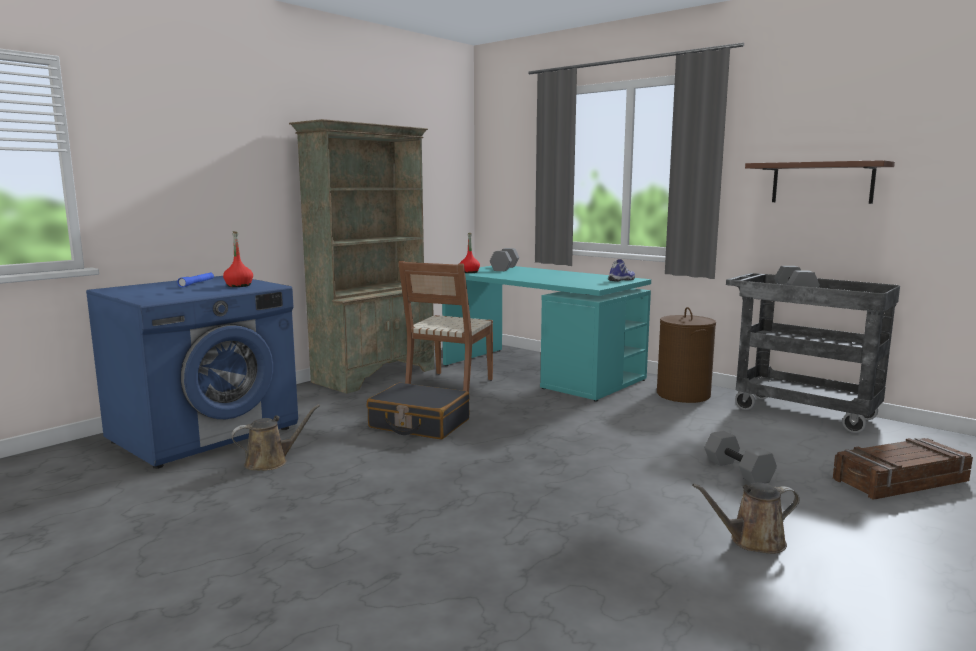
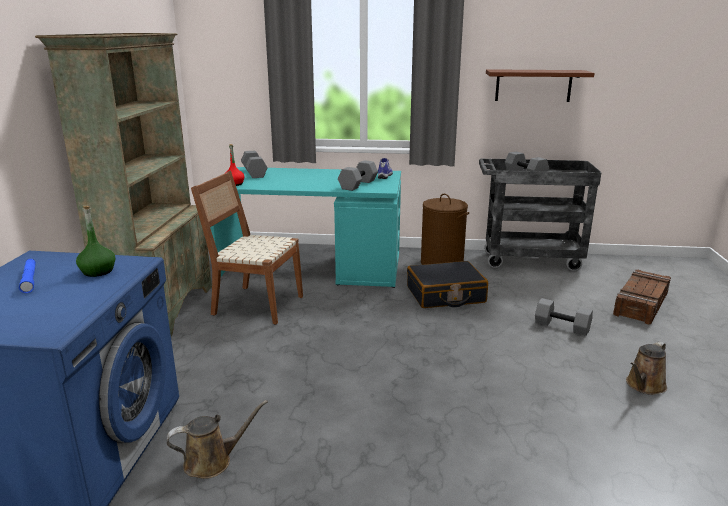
camera: 35 degrees left, 10 degrees up
(239, 285) = (98, 271): red bottle -> green bottle
(270, 462) = (212, 461): brown watering can -> brown watering can turned 45 degrees clockwise
(419, 424) = (290, 358): black suitcase -> black suitcase (445, 295)
(448, 386) = (254, 305): chair -> chair turned 120 degrees clockwise
(577, 282) = (358, 185): none -> grey dumbbell

